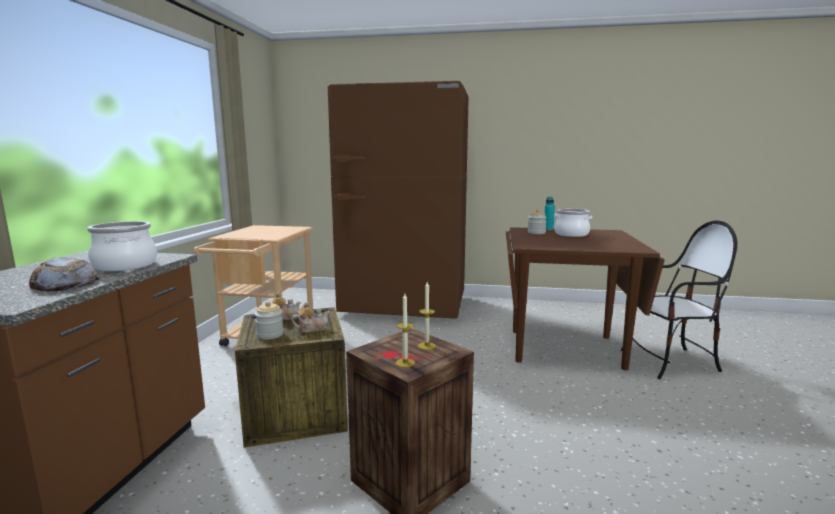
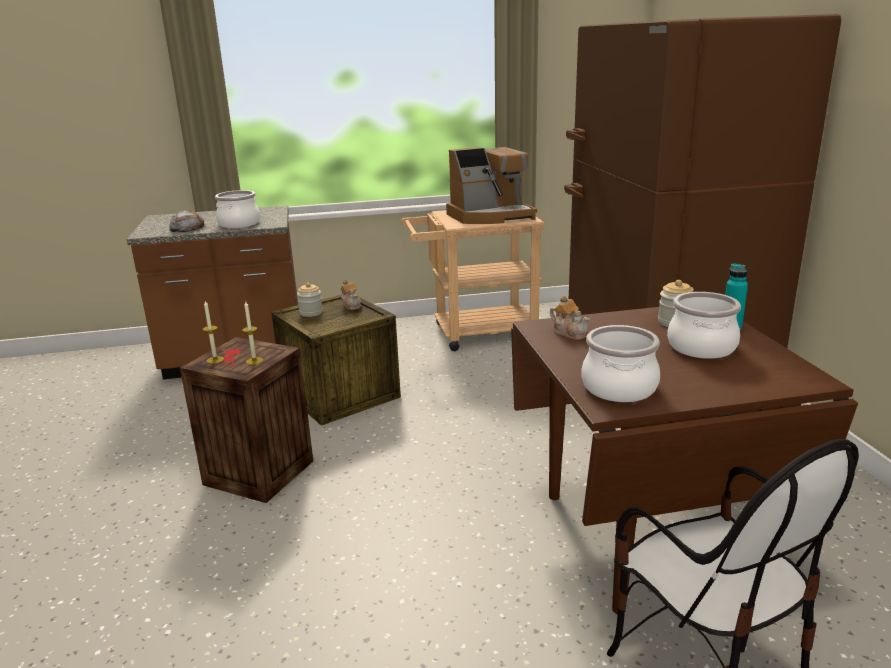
camera: 70 degrees right, 10 degrees up
(269, 231) = (491, 216): none -> coffee machine
(311, 328) = (329, 321): teapot -> teapot (570, 333)
(618, 246) = (618, 388): none -> cooking pot

